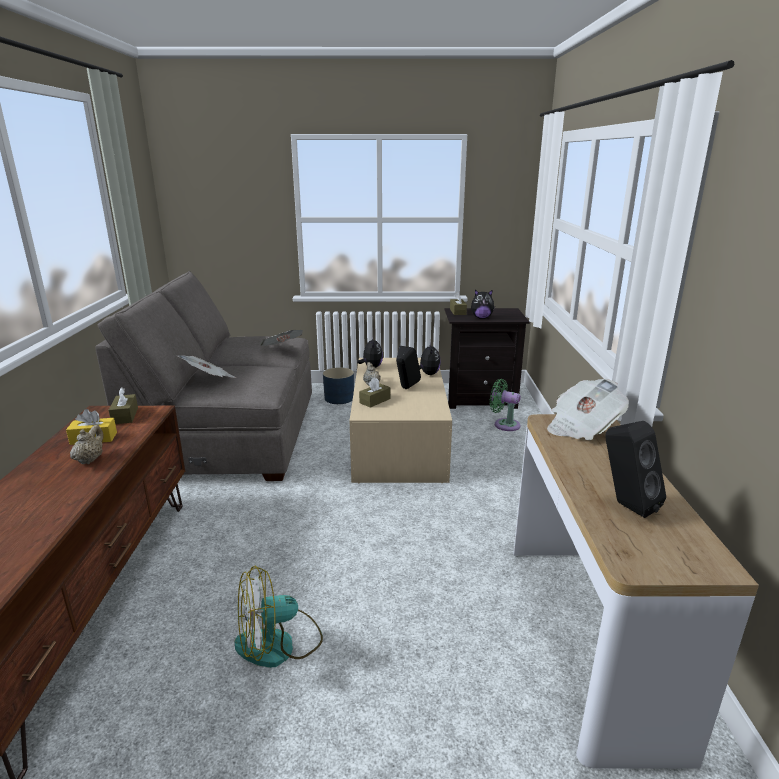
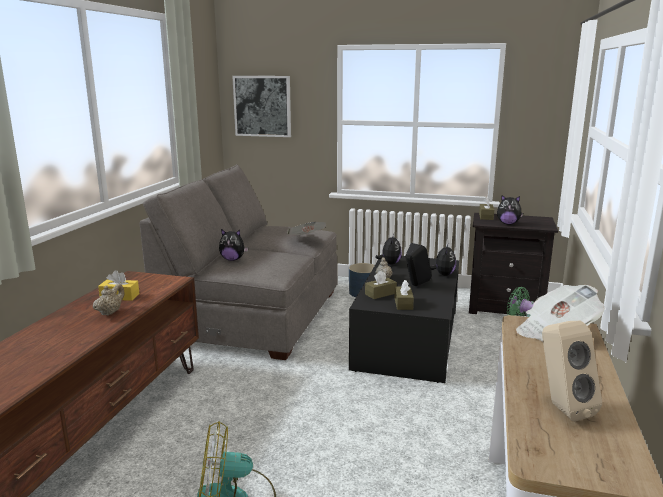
camera: 15 degrees right, 5 degrees down
(125, 416) = (151, 281): brown tissue box -> brown tissue box (403, 303)
(209, 203) = (262, 106): none -> picture
(209, 379) = (233, 259): newspaper -> plush toy
(398, 441) = (407, 338): beige coffee table -> black coffee table
(625, 505) = (561, 408): black speaker -> beige speaker

